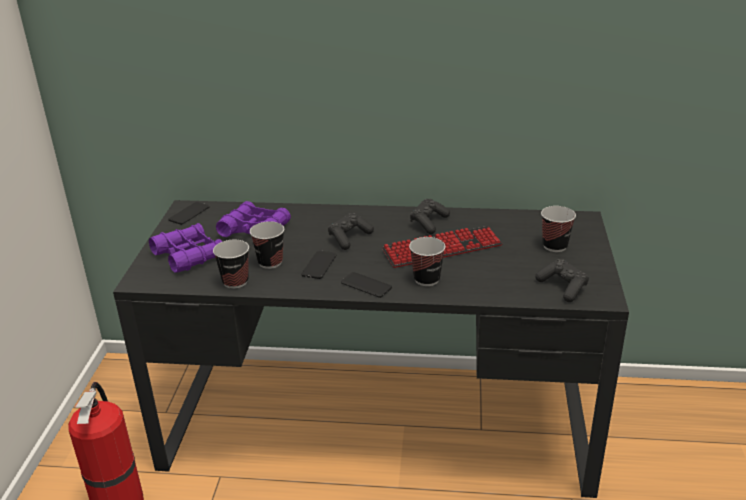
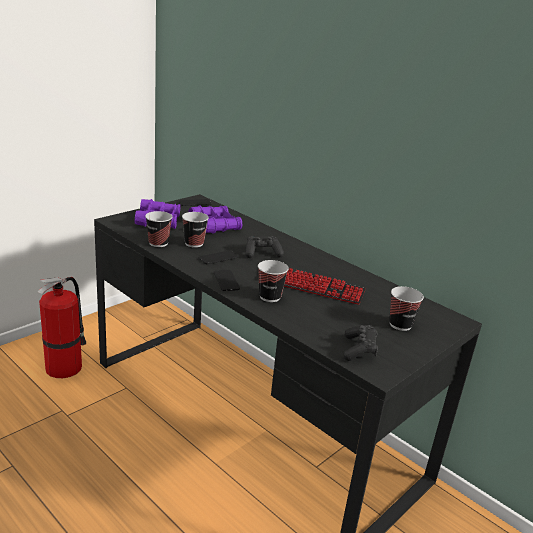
camera: 35 degrees right, 5 degrees down
(429, 223) = (329, 269): black game controller -> none

